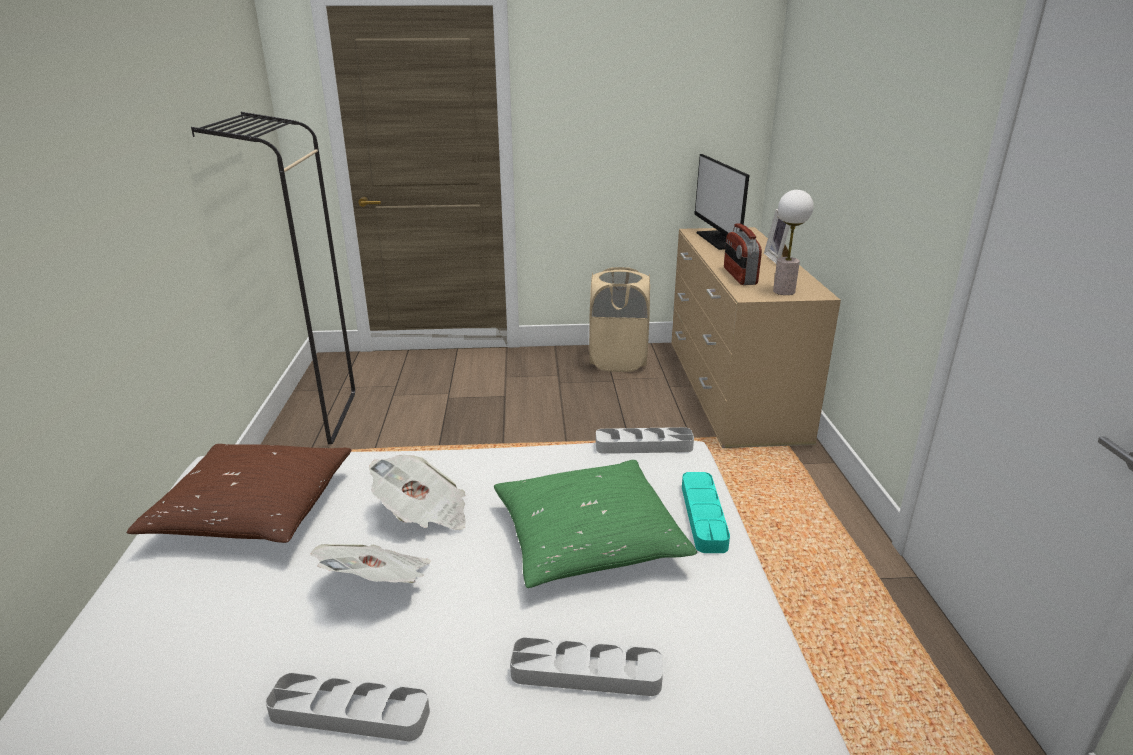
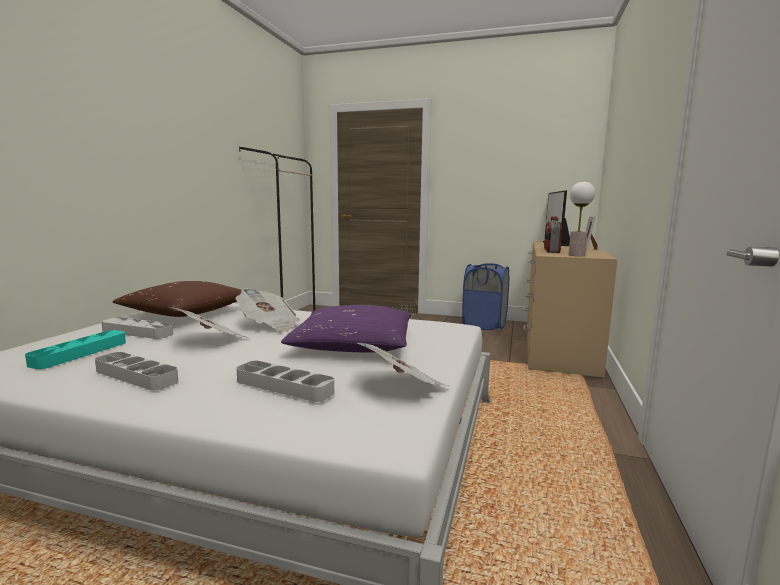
camera: 20 degrees right, 15 degrees down
(587, 539) = (353, 345): green pillow -> purple pillow
(618, 361) = (484, 325): beige laundry basket -> blue laundry basket
(644, 445) = (434, 321): grey tray -> grey tray (137, 332)
(703, 516) = (442, 348): turquoise tray -> turquoise tray (80, 353)
(726, 626) = (403, 388): none -> newspaper

